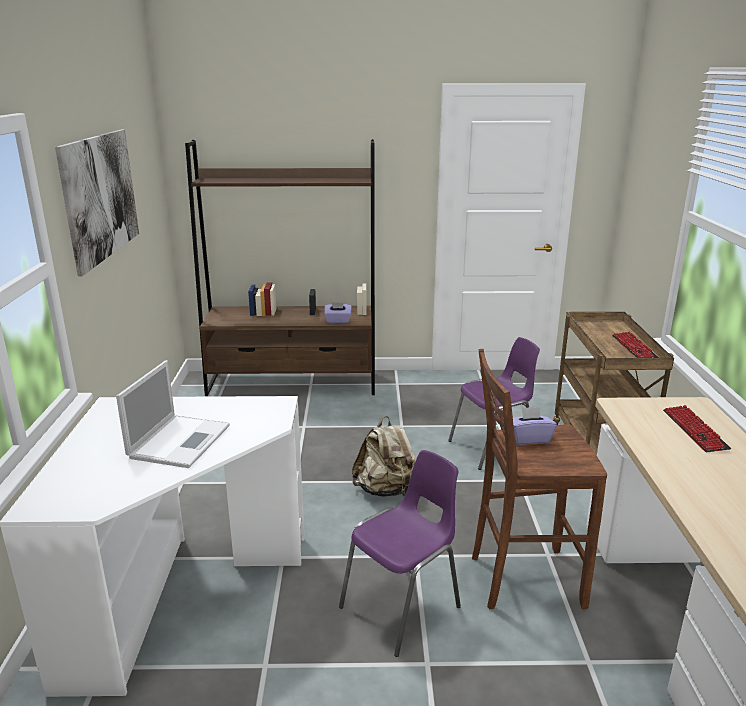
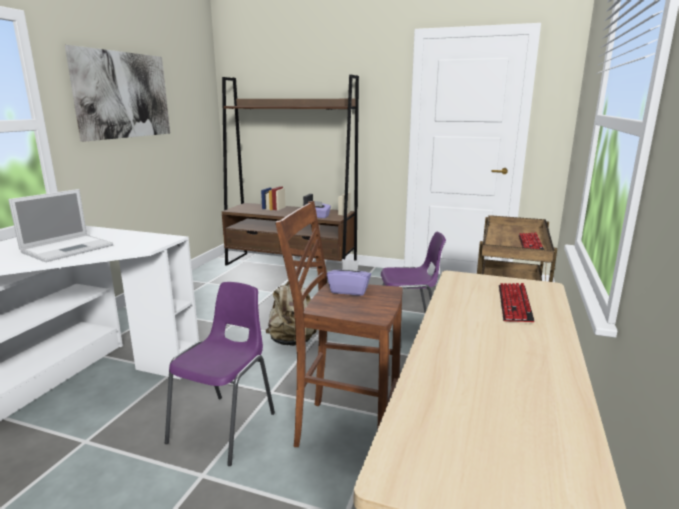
camera: 20 degrees right, 5 degrees down
(403, 607) = (225, 426): purple chair -> purple chair turned 45 degrees counterclockwise

